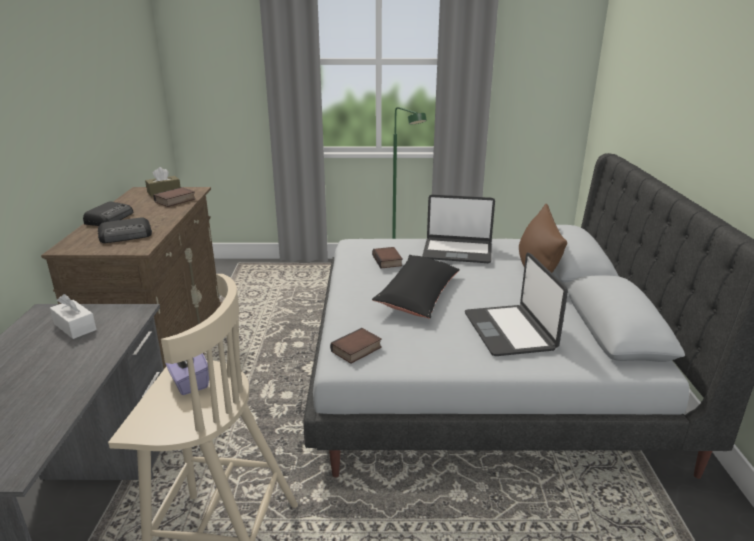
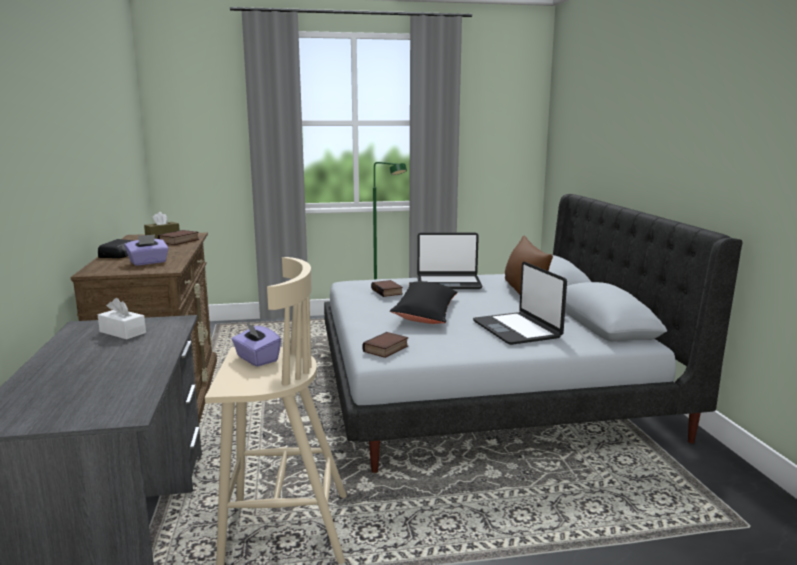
camera: 10 degrees left, 10 degrees down
(126, 235) = (148, 262): radio -> purple tissue box

